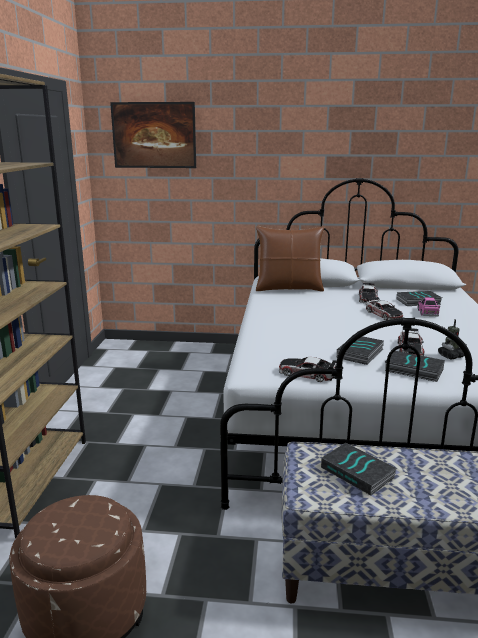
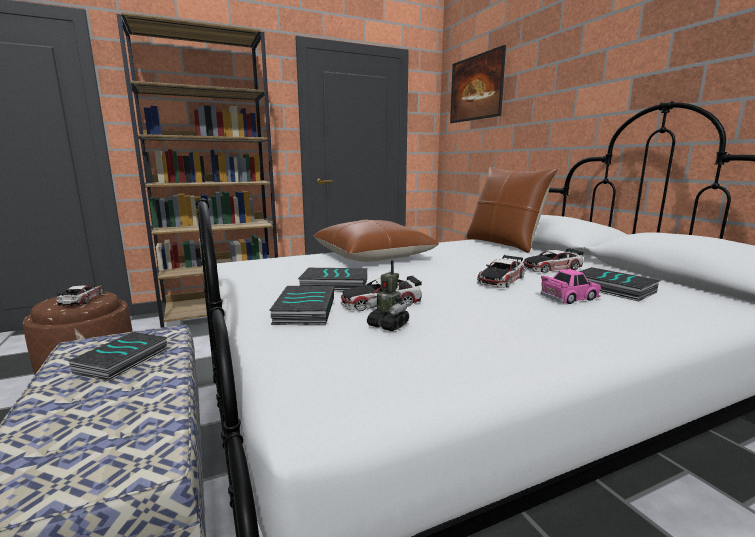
camera: 60 degrees right, 5 degrees down
(284, 328) = (372, 256): none -> brown pillow
(307, 374) = (252, 275): toy car -> toy car (82, 299)

